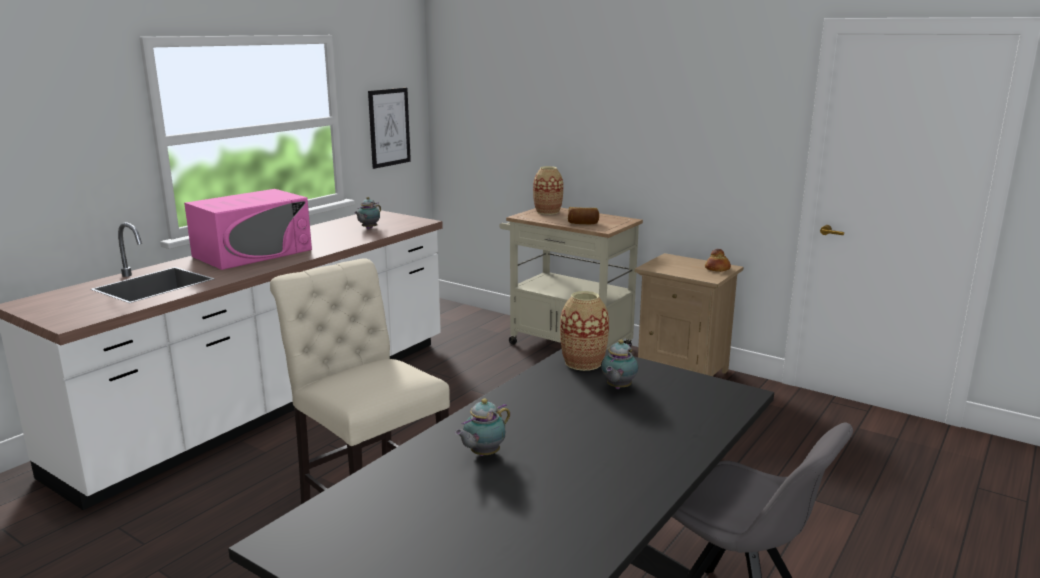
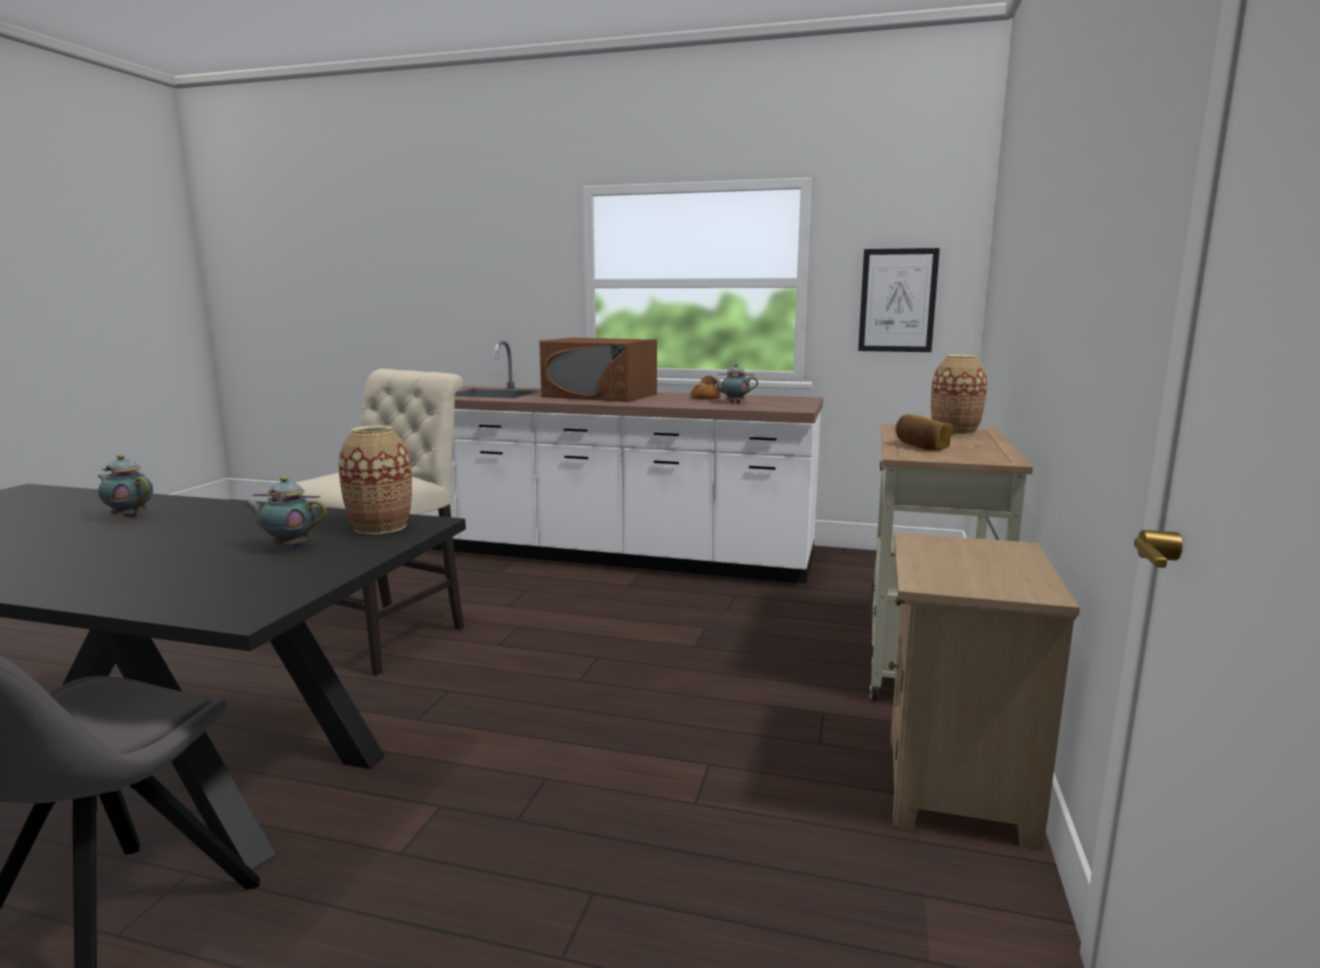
camera: 70 degrees right, 5 degrees down
(253, 253) = (600, 395): pink microwave -> brown microwave
(717, 269) = (1008, 585): bread -> bread (705, 398)

